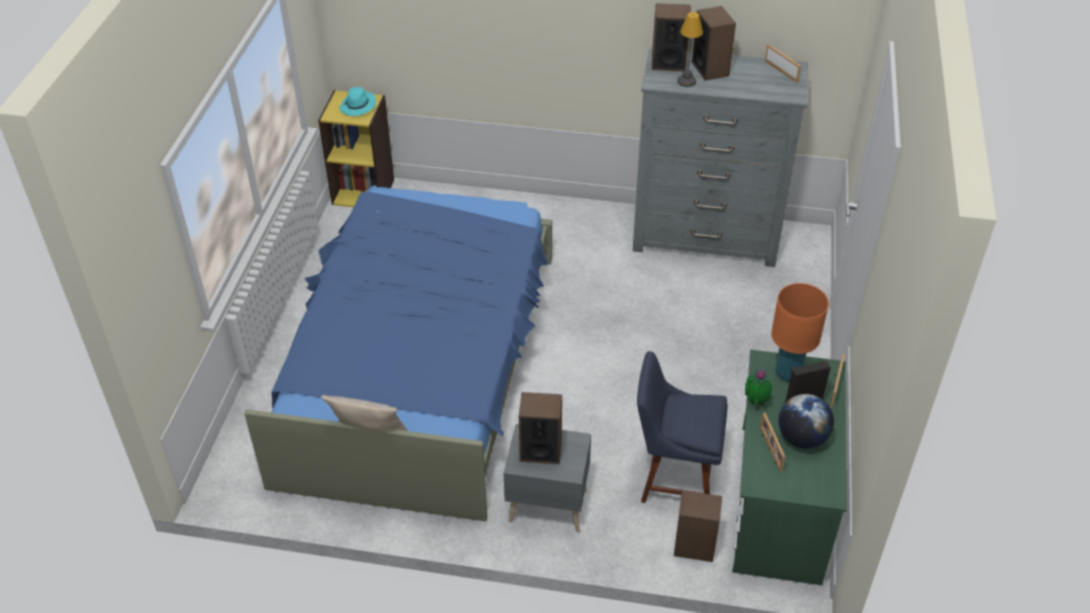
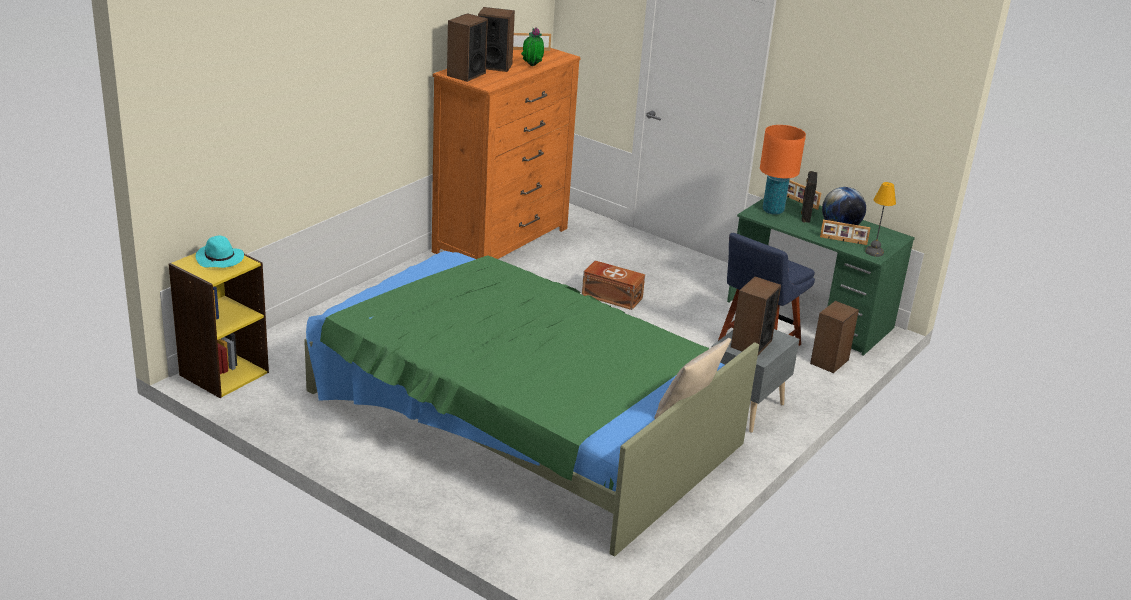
camera: 65 degrees left, 15 degrees down
(421, 362) = (519, 416): blue bed -> green bed
(673, 344) = (611, 296): none -> brown storage box
(686, 81) = (500, 76): table lamp -> table lamp (873, 252)
(706, 237) = (501, 240): grey dresser -> orange dresser
(755, 403) = (795, 230): potted plant -> potted plant (532, 66)

